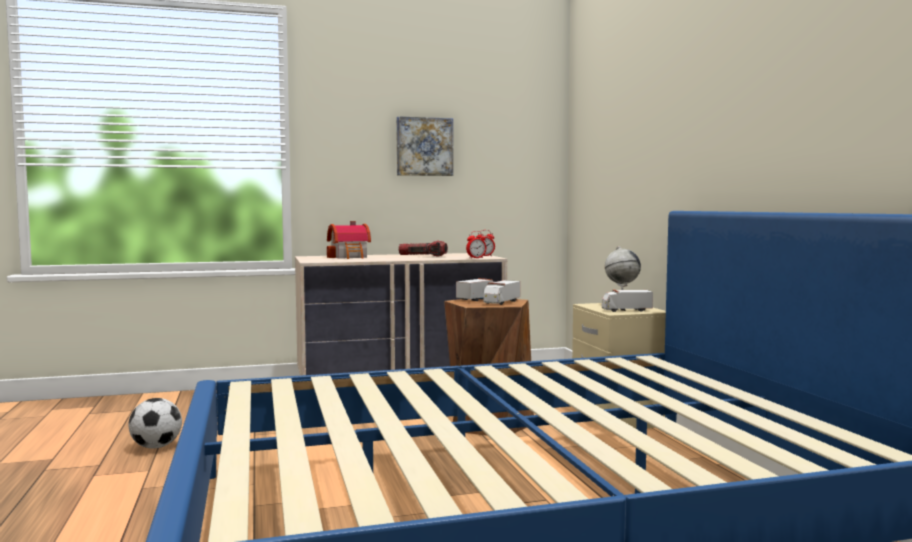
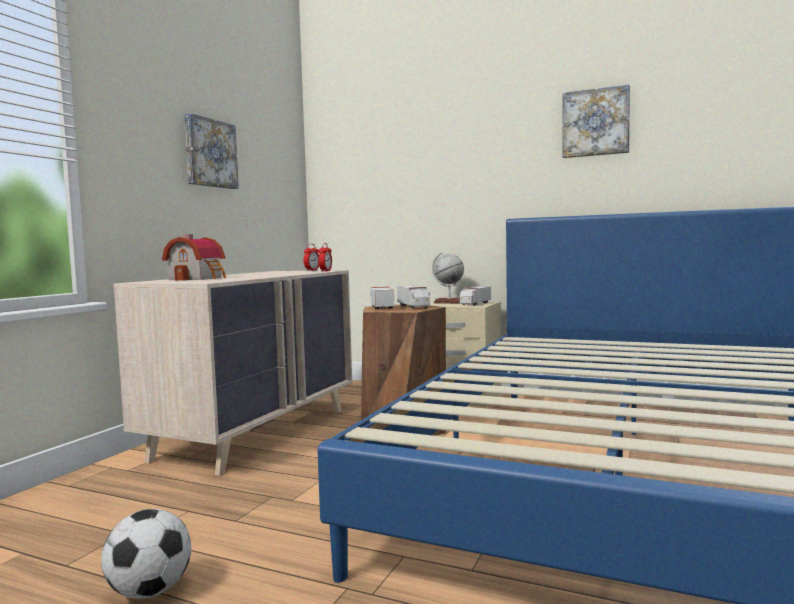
camera: 50 degrees left, 0 degrees up
(423, 256) = (260, 274): flashlight -> none
(765, 83) = (595, 123): none -> picture

